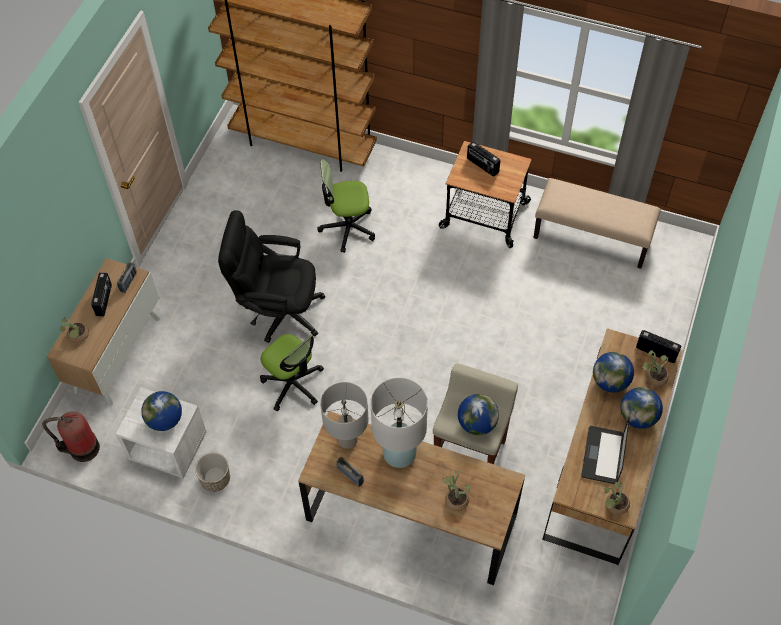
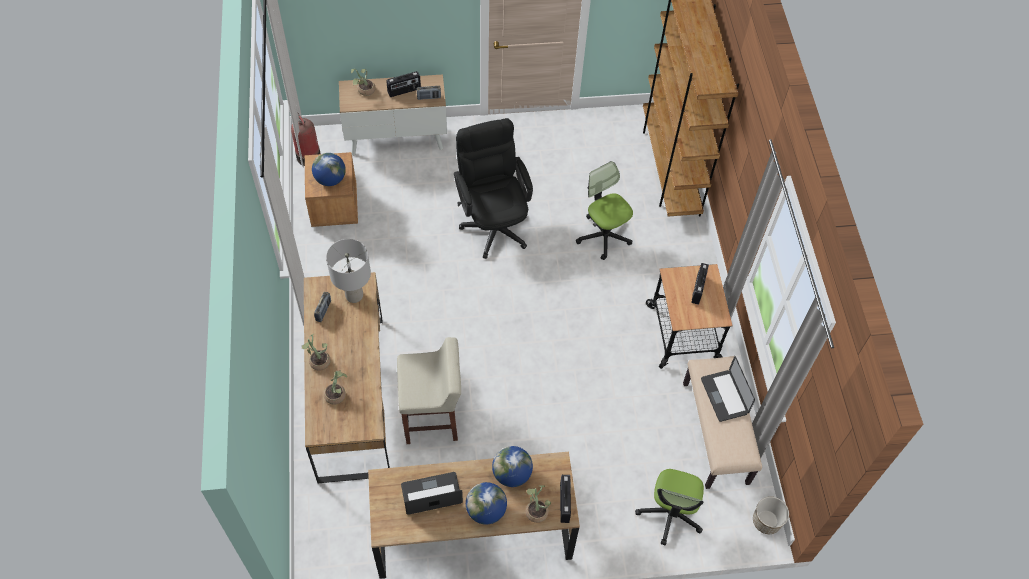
camera: 60 degrees right, 0 degrees up
(167, 447) = (334, 206): white nightstand -> brown nightstand
(215, 479) = (322, 248): planter -> planter (766, 521)
(293, 384) = (431, 262): office chair -> office chair (670, 514)
(399, 453) = (359, 337): white table lamp -> none
(477, 423) = (418, 385): globe -> none
(586, 202) = (724, 396): none -> laptop
(614, 506) = (385, 521): potted plant -> potted plant (318, 360)

